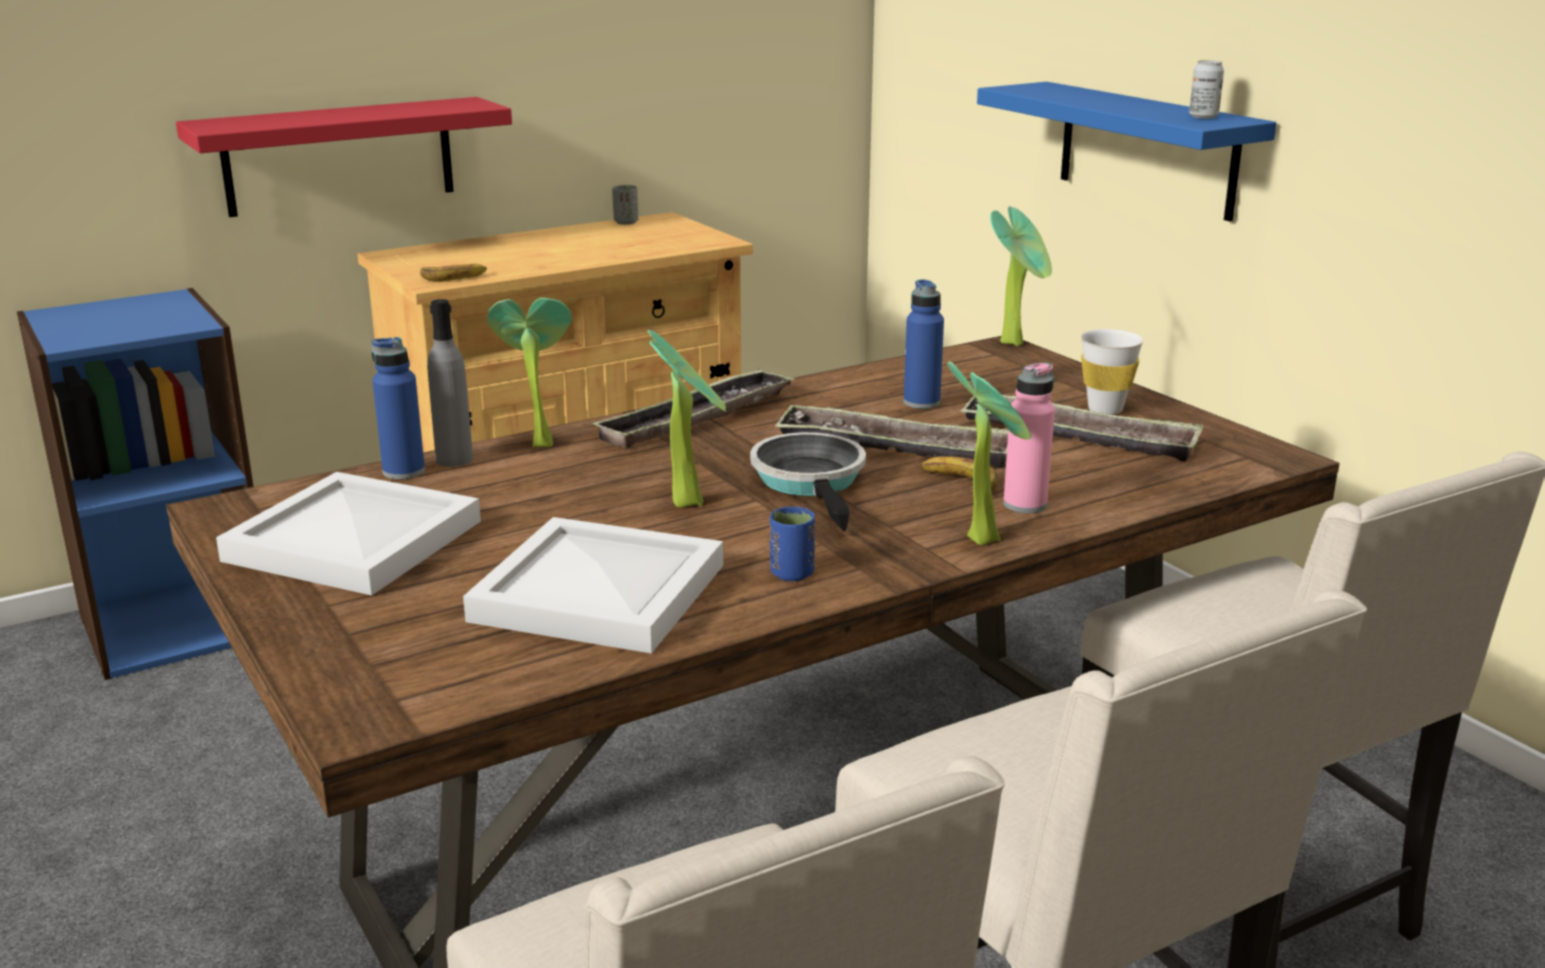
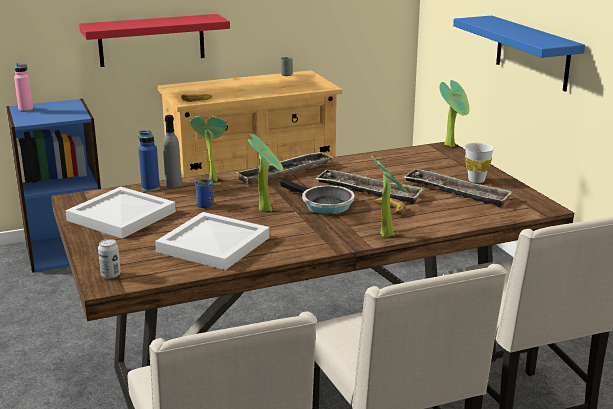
camera: 10 degrees right, 0 degrees up
(792, 574) = (297, 243): blue cup -> blue cup (205, 205)
(811, 482) = (323, 204): frying pan -> frying pan turned 135 degrees clockwise
(921, 402) = (391, 171): blue bottle -> none
(1025, 505) = (414, 221): pink bottle -> pink bottle (26, 110)
(1203, 116) = (550, 40): can -> can (110, 275)

